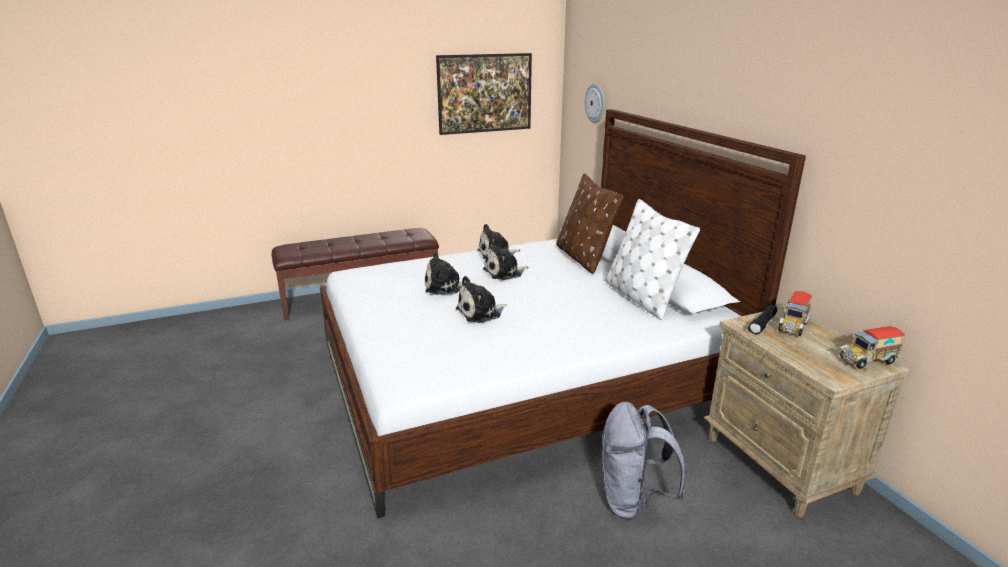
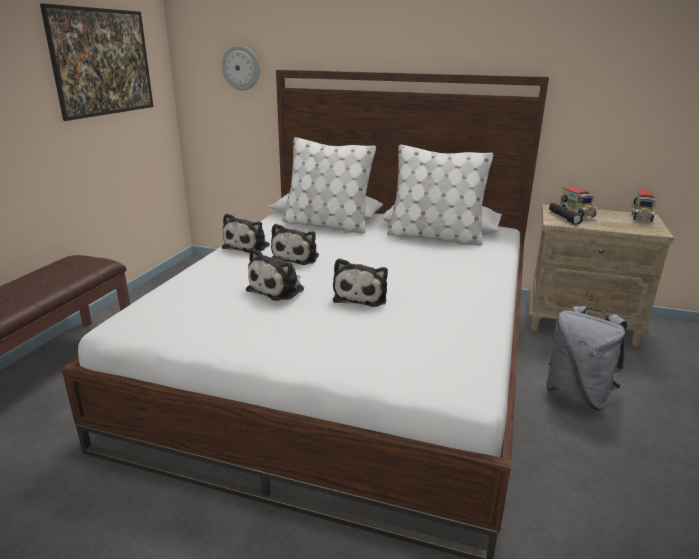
camera: 50 degrees left, 0 degrees up
(583, 258) = (327, 225): brown pillow -> white pillow

